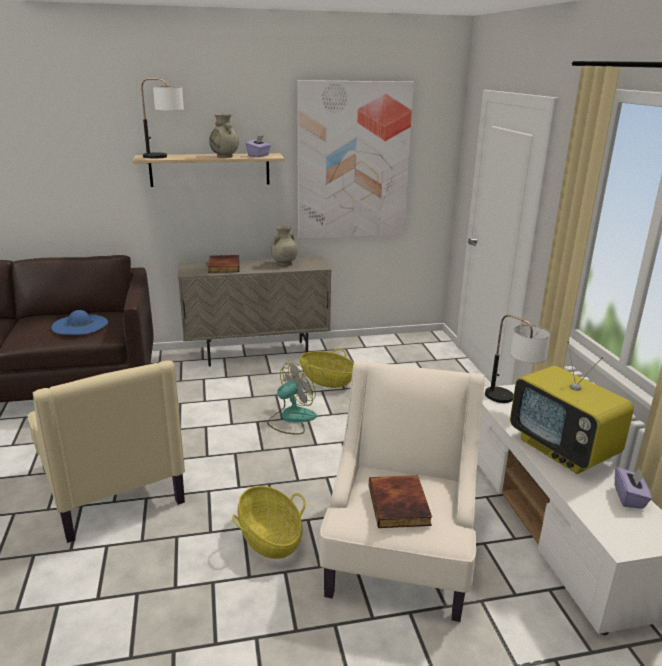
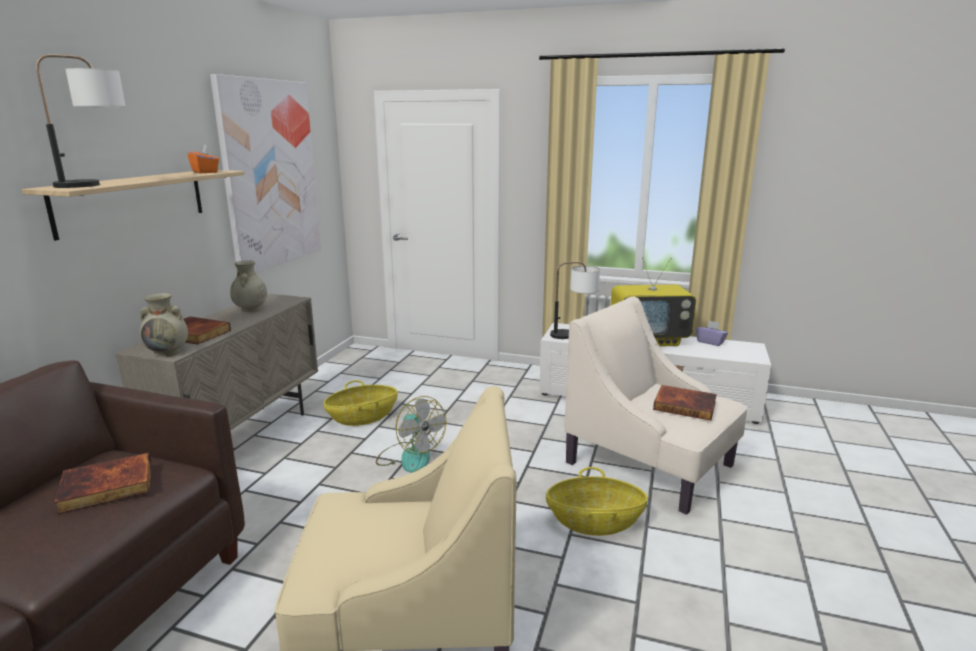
camera: 60 degrees left, 5 degrees down
(80, 325) = (106, 487): blue hat -> book
(225, 156) = (172, 176): beige vase -> beige vase (168, 352)
(259, 156) = (205, 172): purple tissue box -> orange tissue box
(291, 419) = (410, 456): fan -> fan turned 150 degrees clockwise

